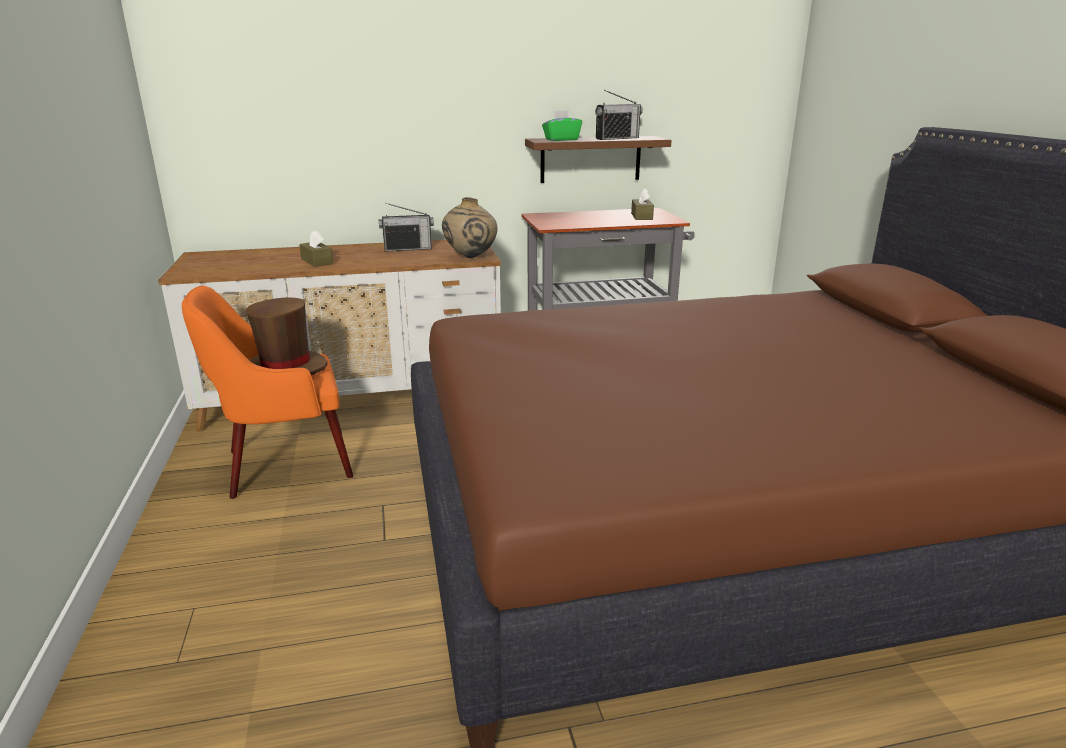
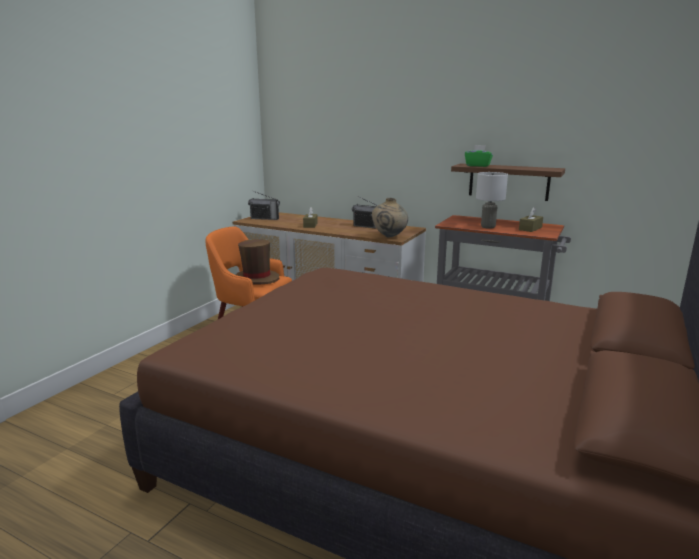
camera: 40 degrees right, 5 degrees down
(599, 222) = (488, 227): none -> white table lamp
(617, 138) = (521, 168): radio -> radio (265, 218)

